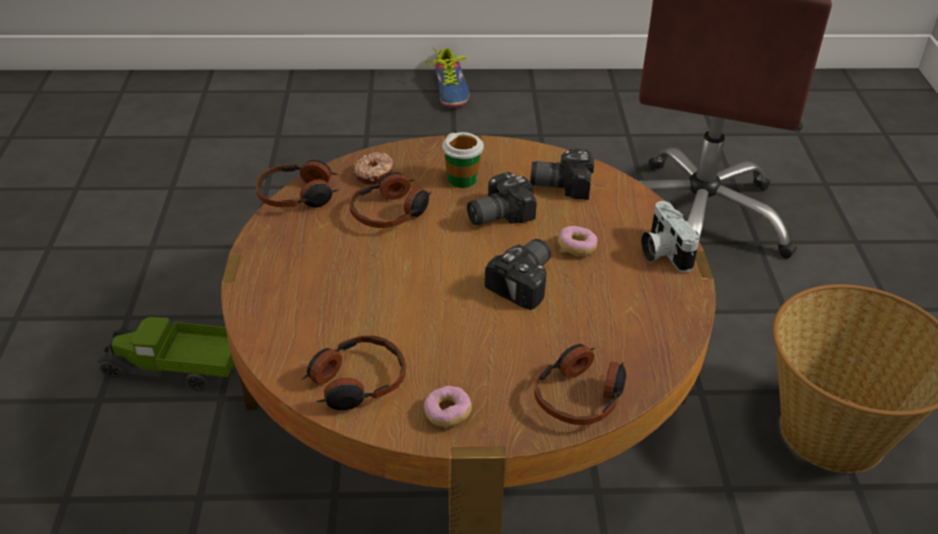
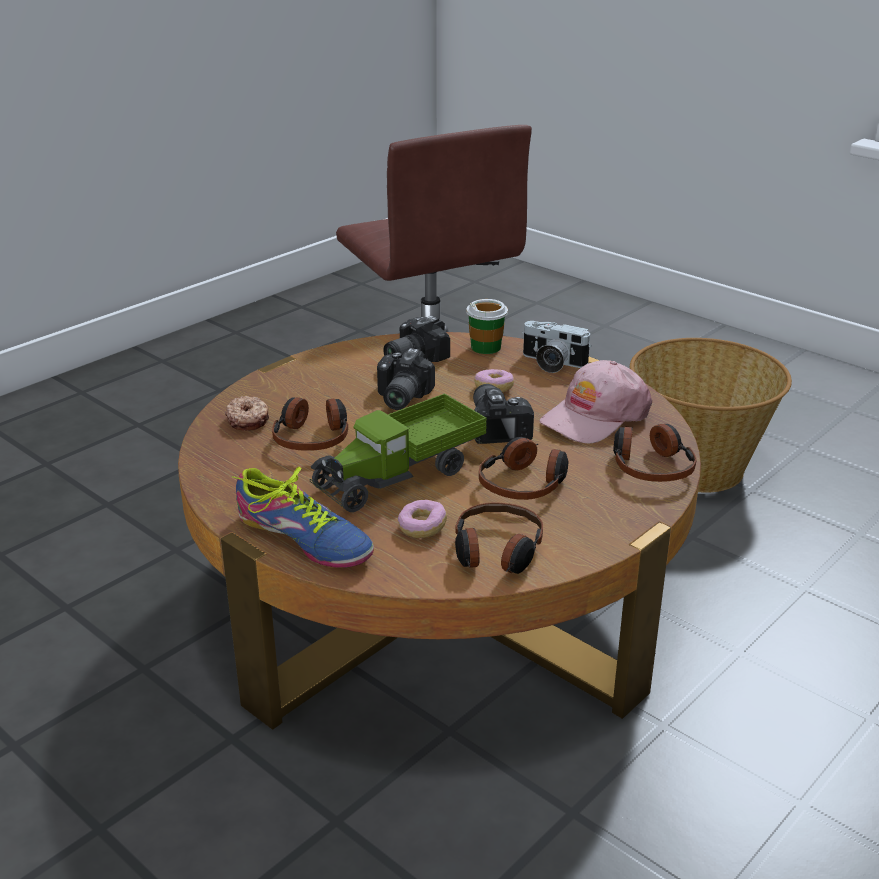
camera: 45 degrees left, 10 degrees down
(175, 369) = (145, 749): toy truck -> toy truck (400, 474)
(298, 195) = (206, 466): headphones -> headphones (524, 483)
(447, 414) = (592, 527): donut -> donut (422, 528)
(451, 90) = (79, 392): shoe -> shoe (304, 537)
(462, 179) = (330, 389): cup -> cup (486, 347)
(613, 322) = (595, 417): none -> pink cap

